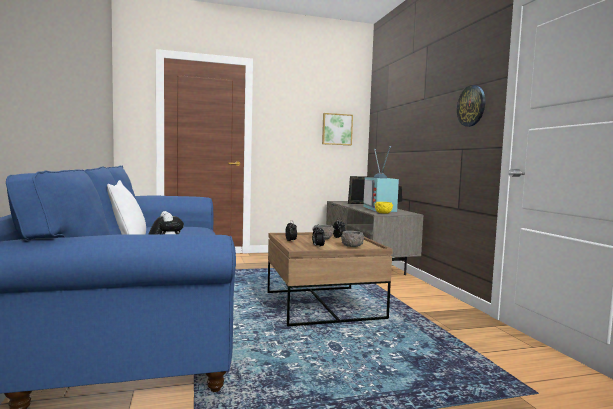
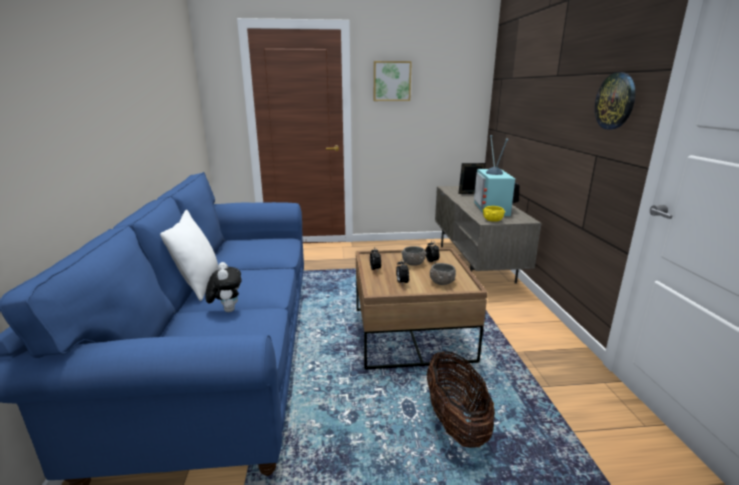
camera: 10 degrees right, 15 degrees up
(336, 129) = (451, 102): picture -> picture (391, 81)
(379, 353) = (455, 422): none -> basket

